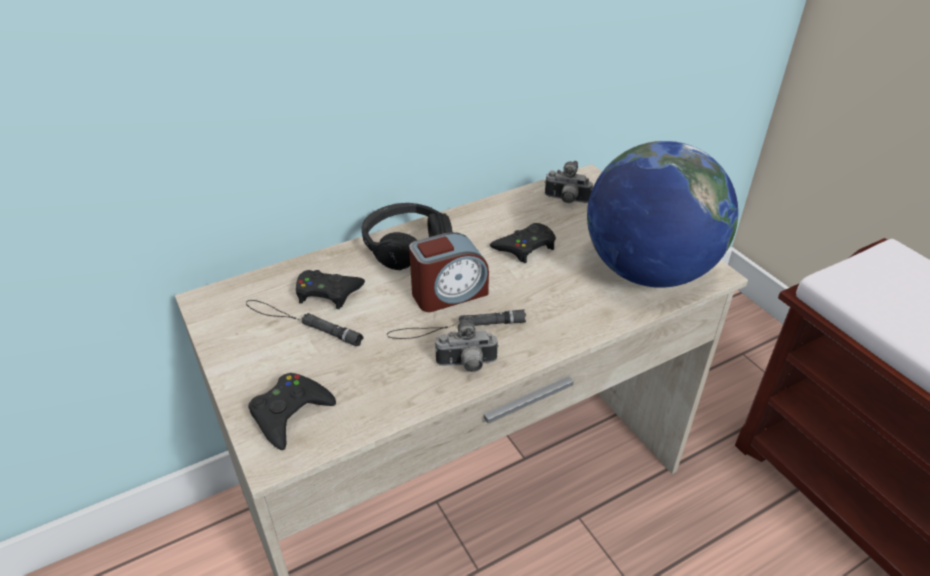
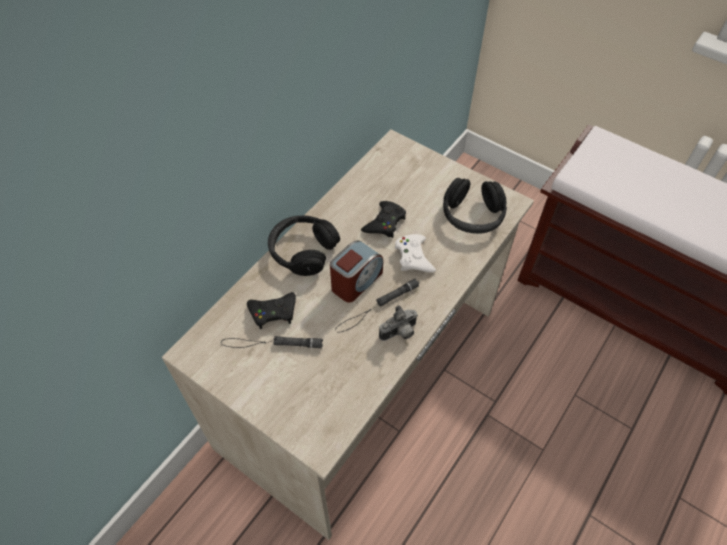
camera: 25 degrees left, 15 degrees up
(290, 413) = (311, 415): black game controller -> none
(540, 291) = (413, 257): none -> white game controller
(566, 200) = (390, 171): camera -> none
(648, 271) = (472, 215): globe -> black headphones

